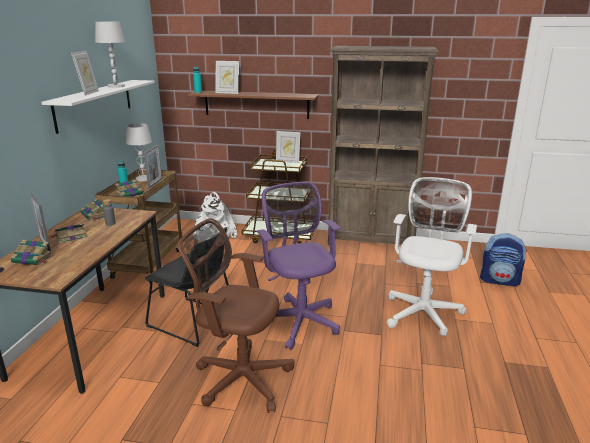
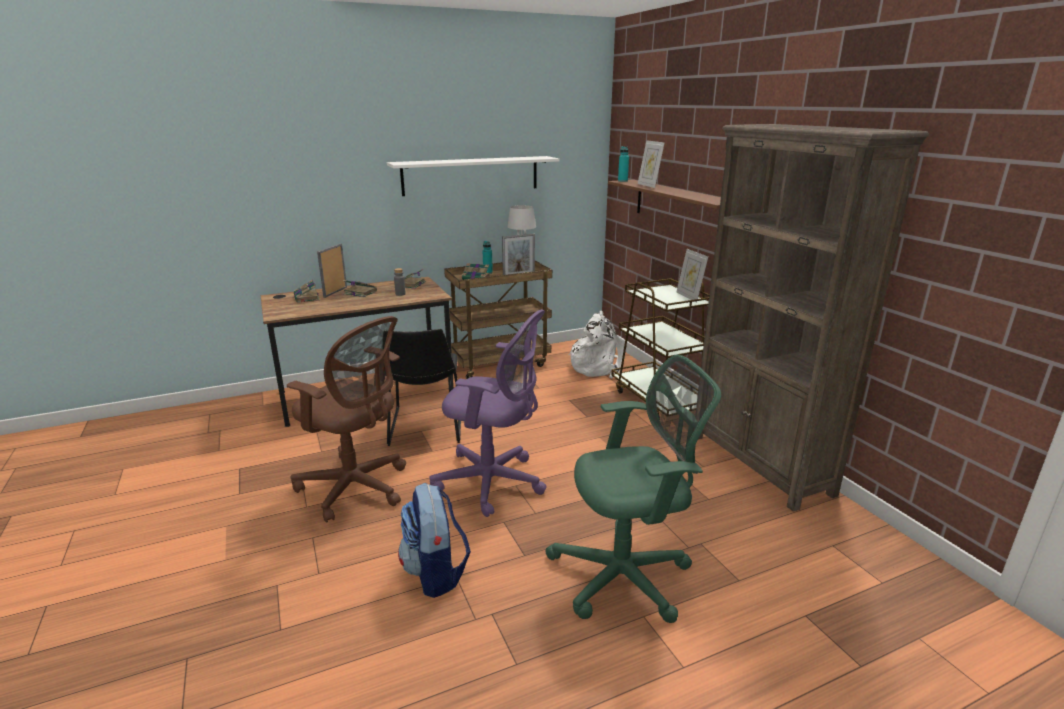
camera: 55 degrees right, 0 degrees up
(88, 93) = (446, 160): picture frame -> none
(116, 86) = (497, 159): white table lamp -> none
(239, 378) = (356, 488): brown office chair -> brown office chair turned 135 degrees clockwise
(300, 319) = (493, 483): purple office chair -> purple office chair turned 75 degrees clockwise
(423, 311) = (627, 576): white office chair -> green office chair
(500, 280) = (850, 641): backpack -> backpack (436, 573)

